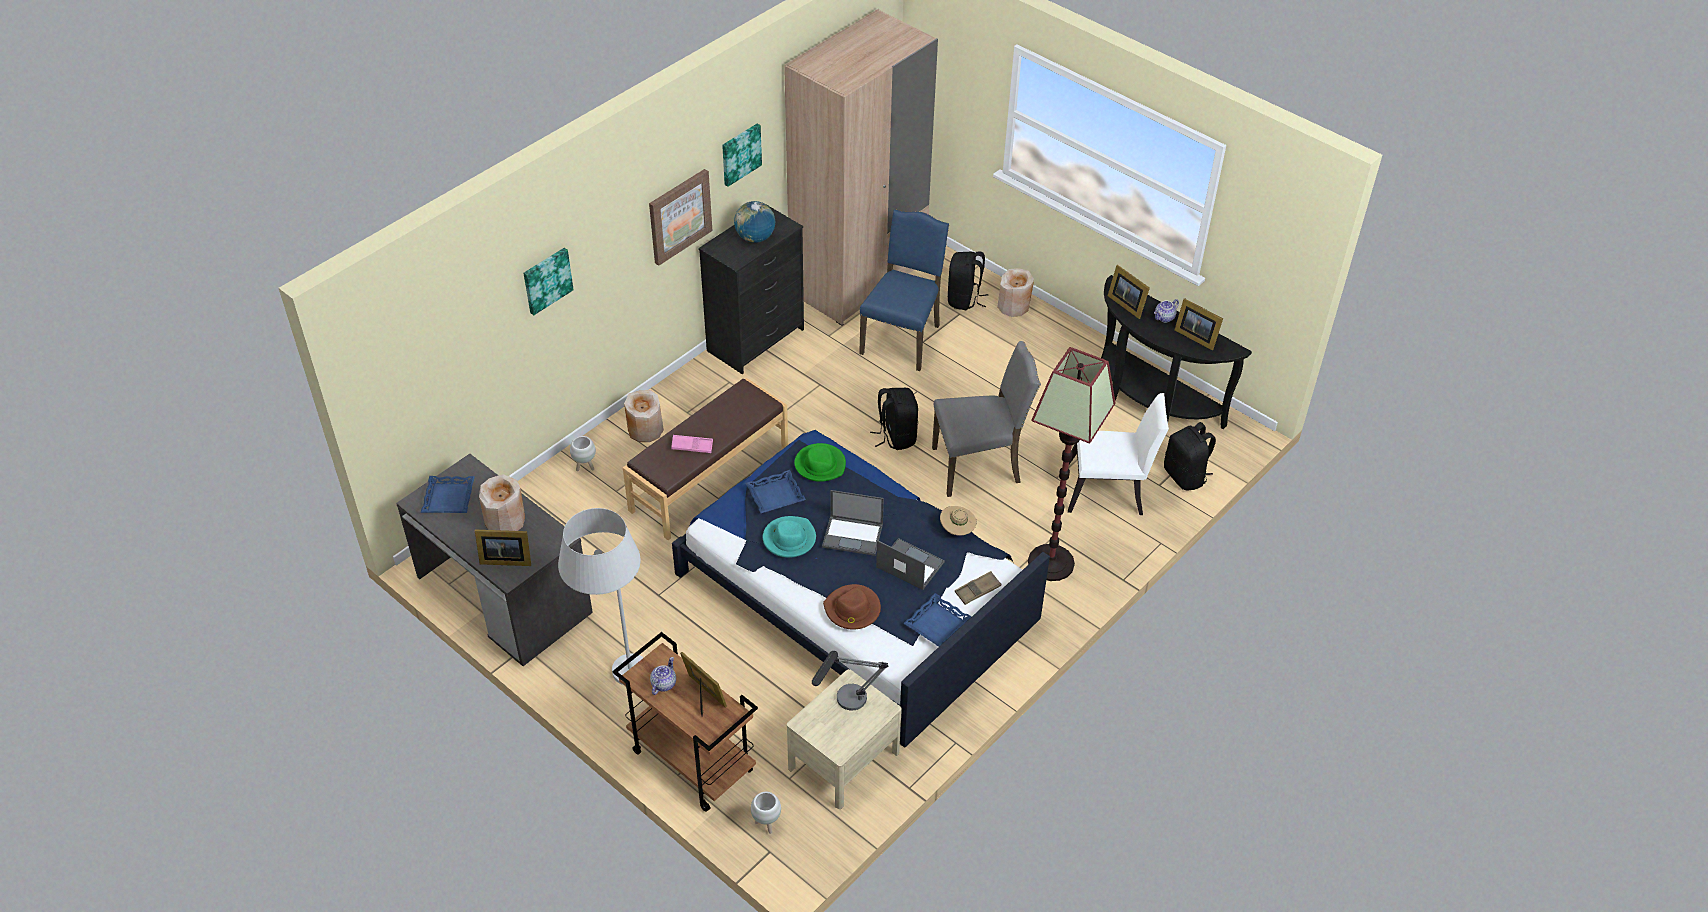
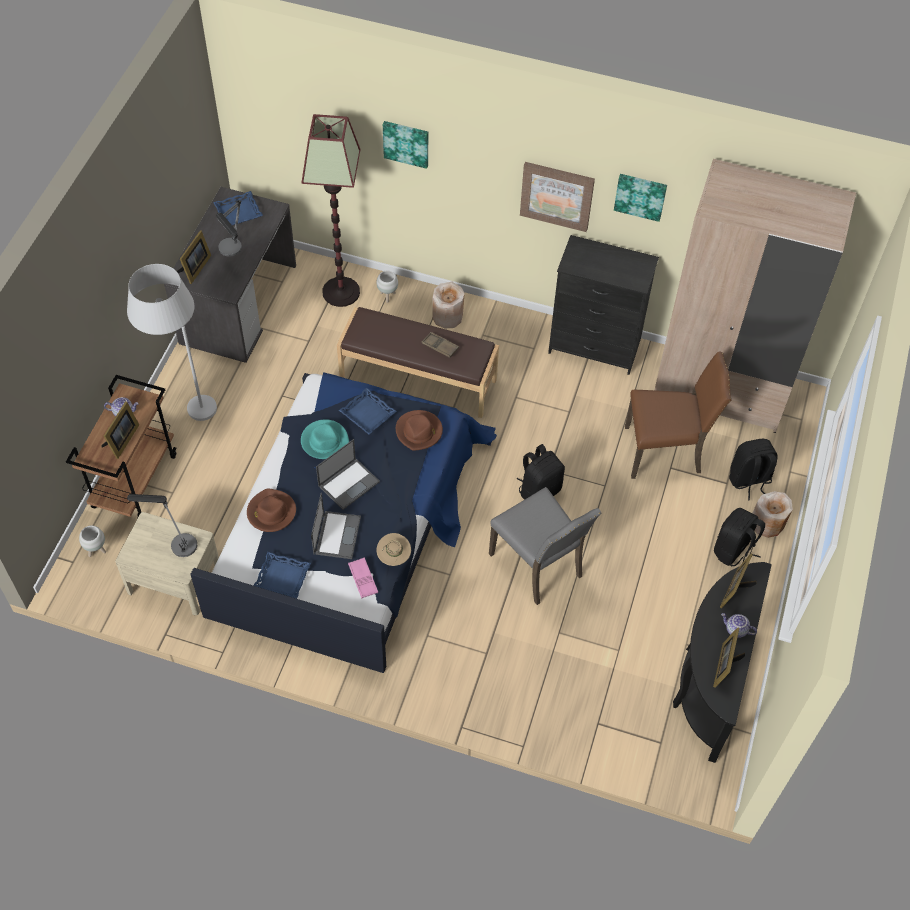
camera: 65 degrees right, 10 degrees up
(504, 559) = (195, 269): picture frame -> picture frame turned 135 degrees counterclockwise
(505, 520) = (232, 252): beige vase -> table lamp
(692, 446) = (396, 339): pink tray -> pink tray (363, 579)
(755, 238) = (608, 267): globe -> none
(820, 465) = (419, 431): green hat -> brown hat
(853, 535) = (349, 483): laptop -> laptop turned 120 degrees counterclockwise
(903, 338) = (665, 451): blue chair -> brown chair
(977, 590) = (335, 596): brown tray -> brown tray (440, 346)
(1051, 563) = (451, 661): floor lamp -> floor lamp (340, 292)
(1110, 490) = (567, 682): white chair -> none
(1185, 476) = (622, 744): black backpack -> black backpack (734, 551)

